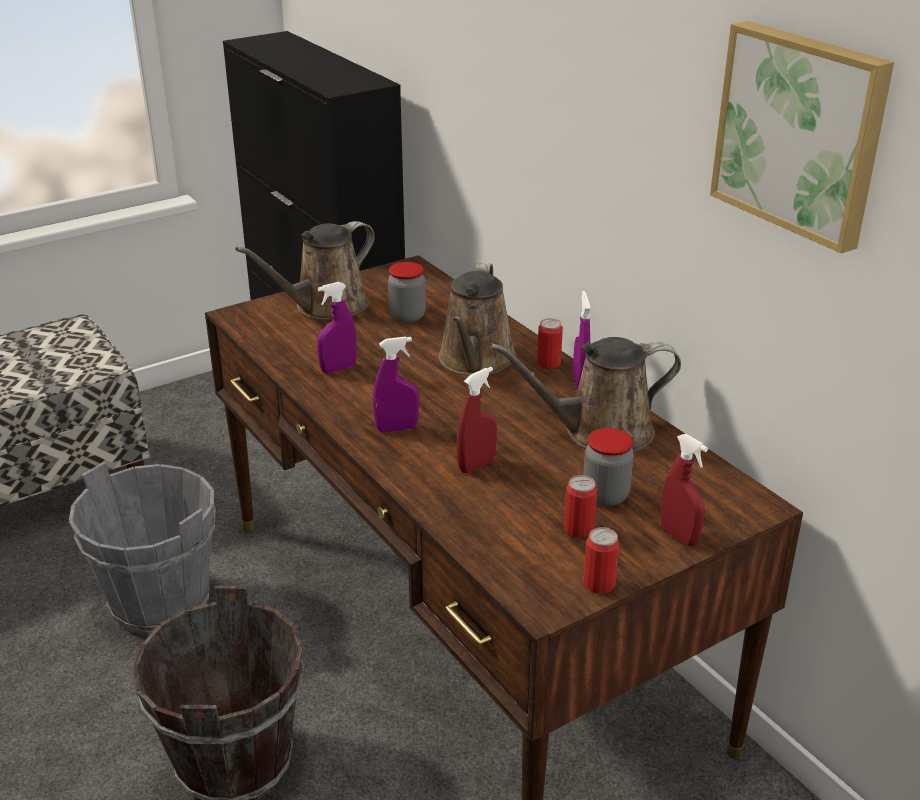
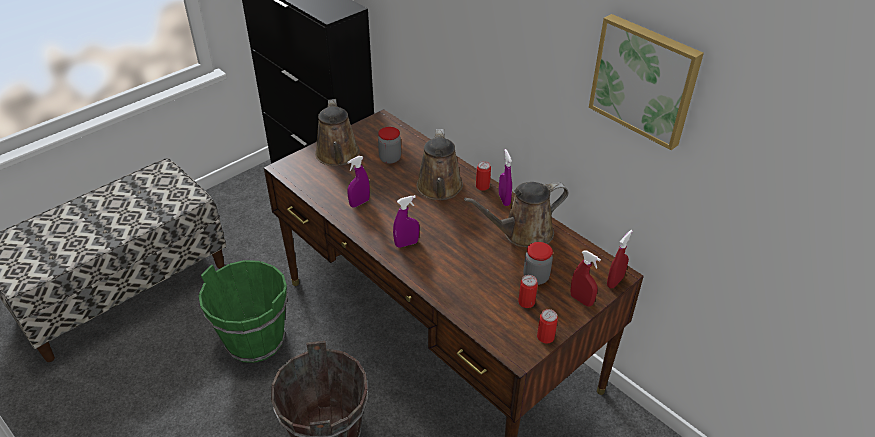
camera: 10 degrees left, 10 degrees up
(159, 603) = (254, 340): grey bucket -> green bucket
(325, 307) = (338, 156): brown watering can -> brown watering can turned 45 degrees counterclockwise
(476, 465) = (459, 265): red spray bottle -> red spray bottle (615, 281)

